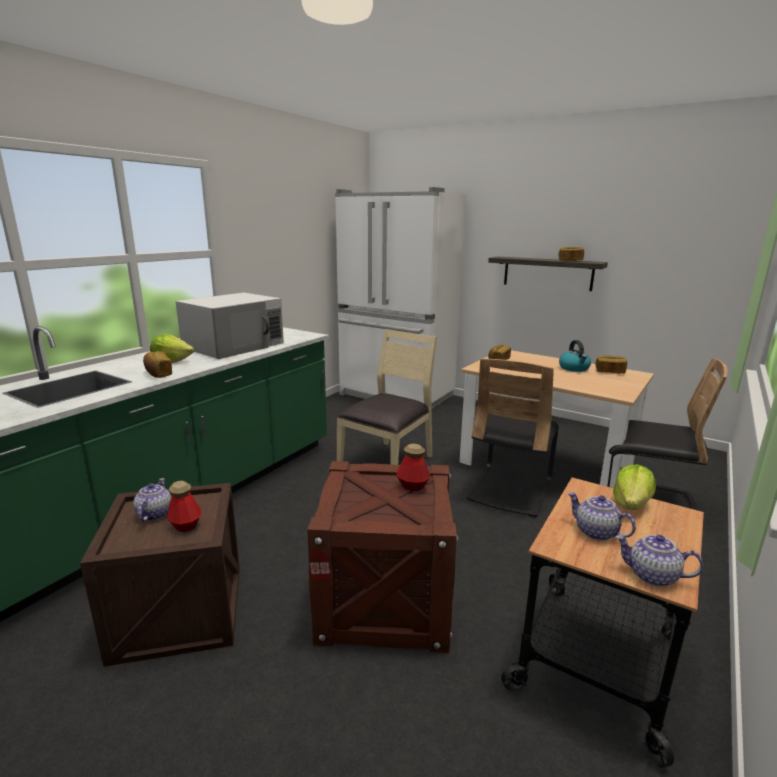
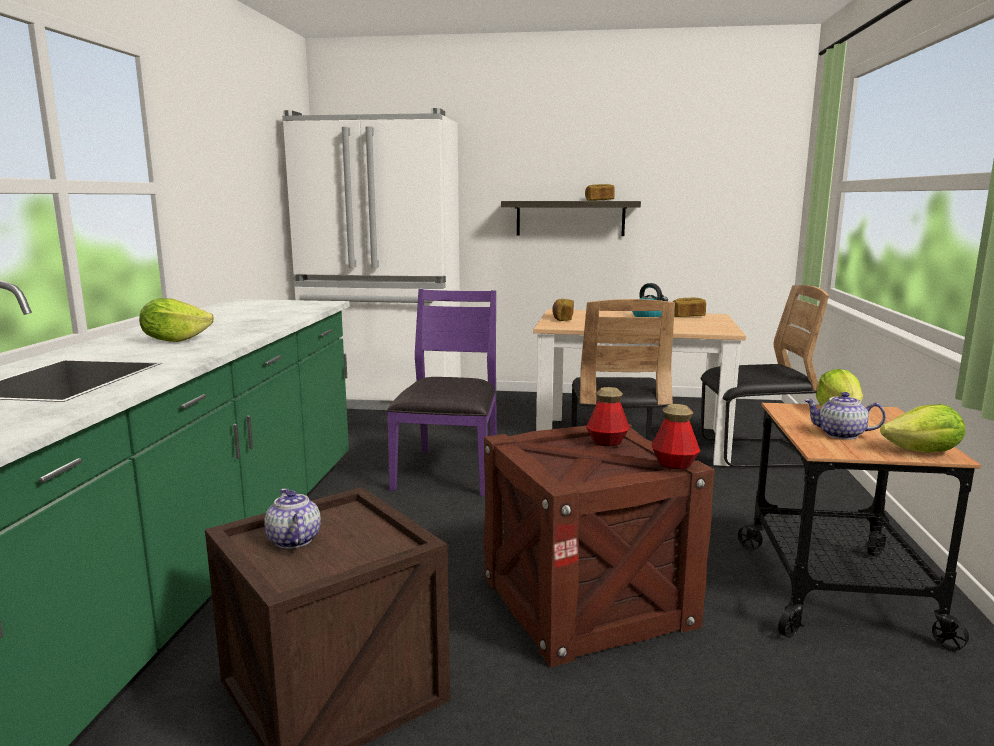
camera: 25 degrees left, 5 degrees down
(158, 373) = (185, 352): bread -> none
(186, 525) = (359, 540): bottle -> bottle (674, 464)
(234, 345) = (236, 319): white microwave -> none
(388, 463) = (449, 471): beige chair -> purple chair
(652, 576) = (923, 452): teapot -> lettuce

